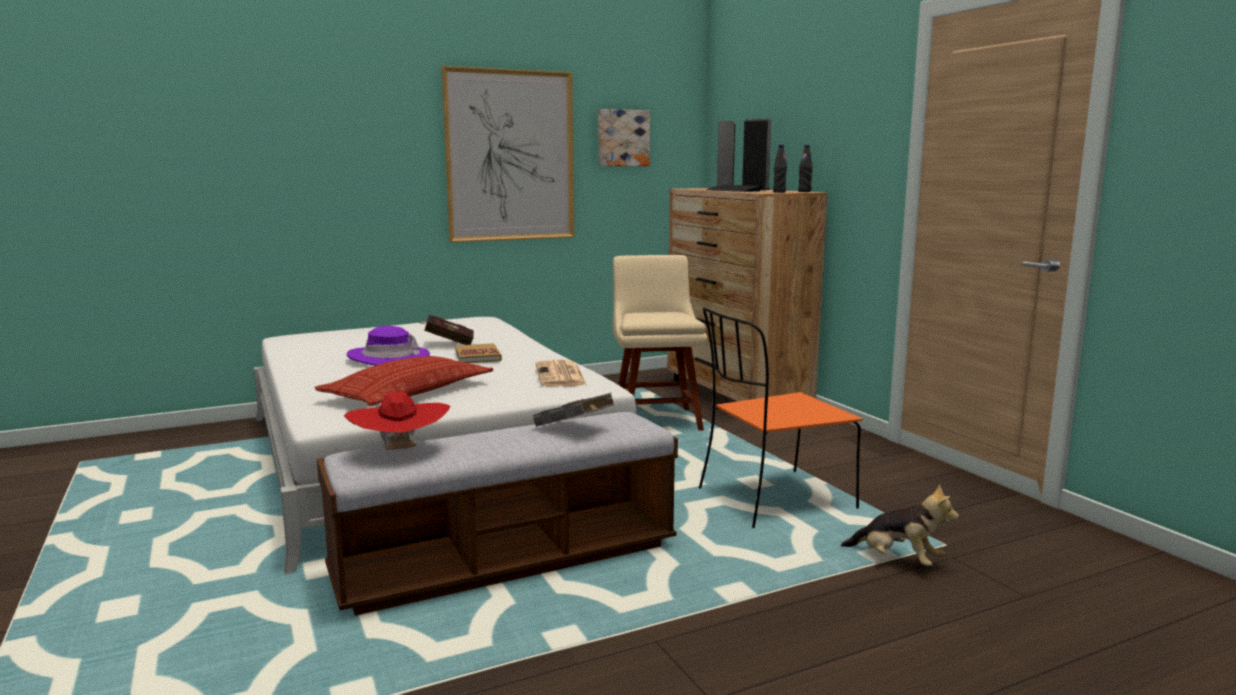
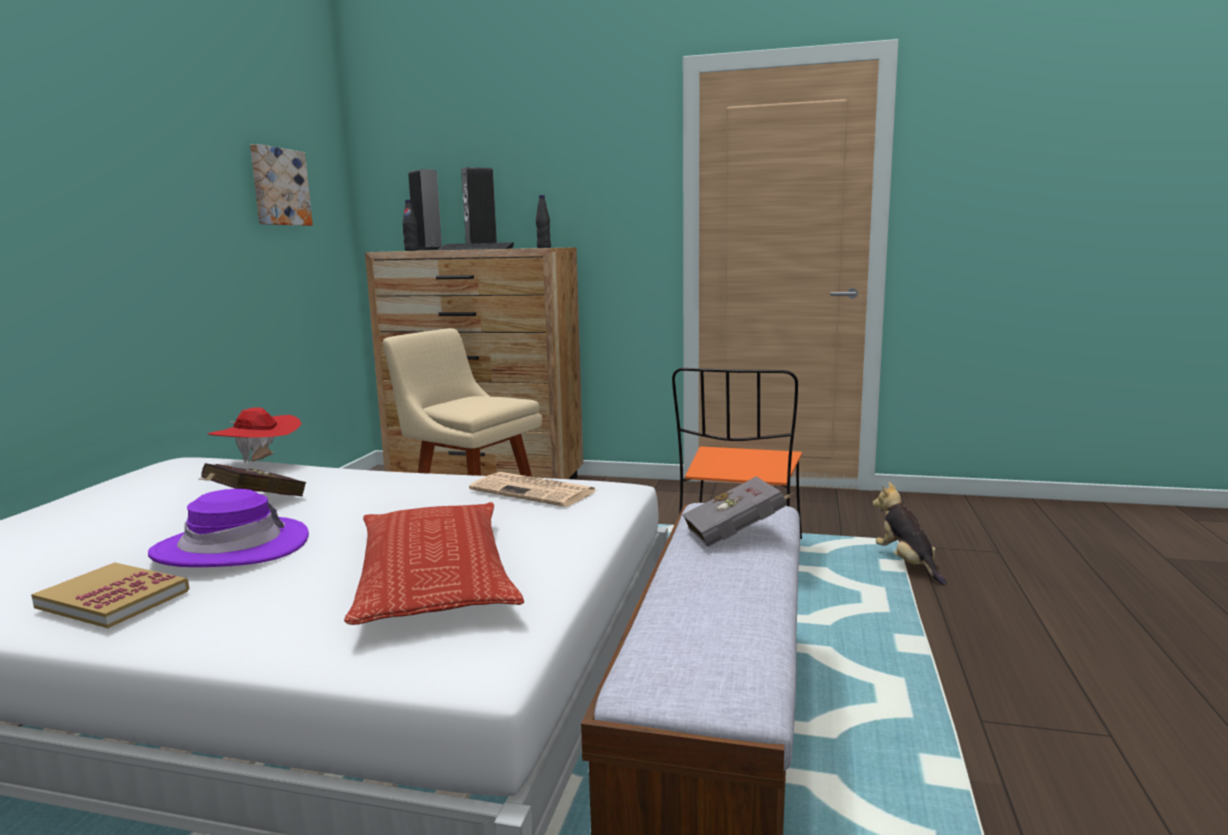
camera: 50 degrees left, 0 degrees up
(400, 451) = (691, 644): red hat -> red hat (260, 462)
(478, 356) = (360, 503): book -> book (113, 599)
(510, 156) = (155, 205): picture -> none
(804, 191) = (557, 247): black bottle -> black bottle (411, 250)
(897, 560) = (907, 564): plush toy -> plush toy turned 90 degrees counterclockwise

